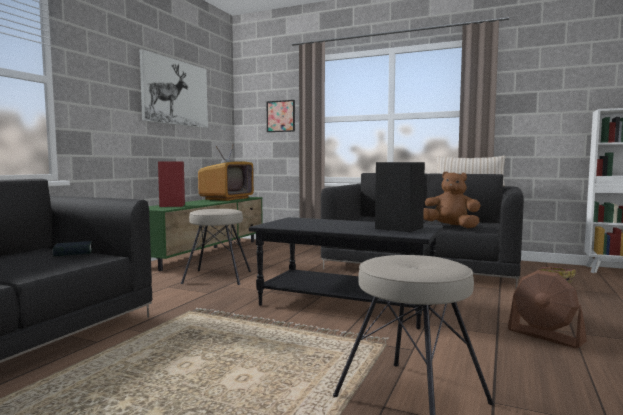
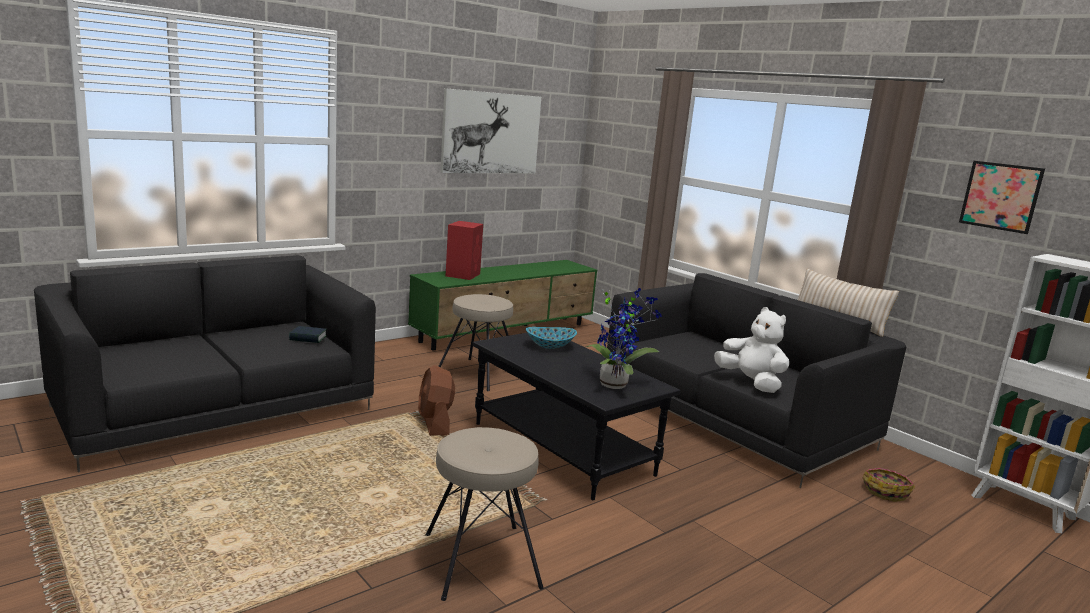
camera: 25 degrees right, 10 degrees up
(227, 198) = (547, 267): television -> none
(280, 116) = (635, 164): picture -> picture (1000, 196)
(312, 221) = (550, 346): none -> bowl
(400, 228) = (616, 384): black speaker -> potted plant
(450, 227) = (751, 383): brown plush toy -> white plush toy
(545, 336) = (715, 552): brown fan -> brown fan (435, 423)

